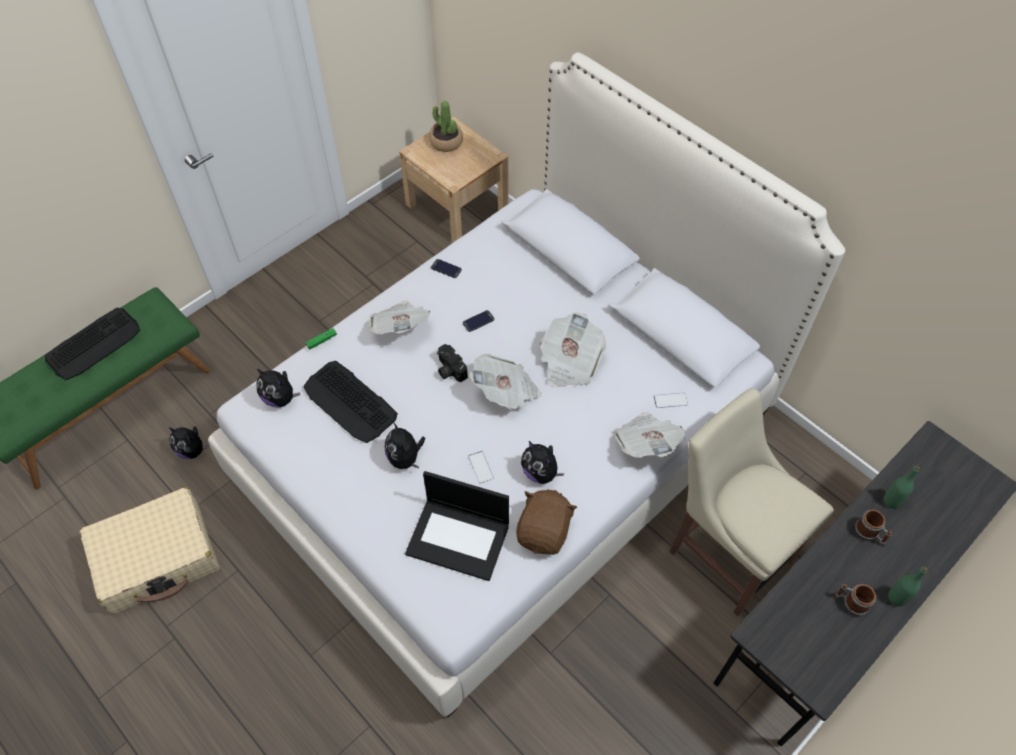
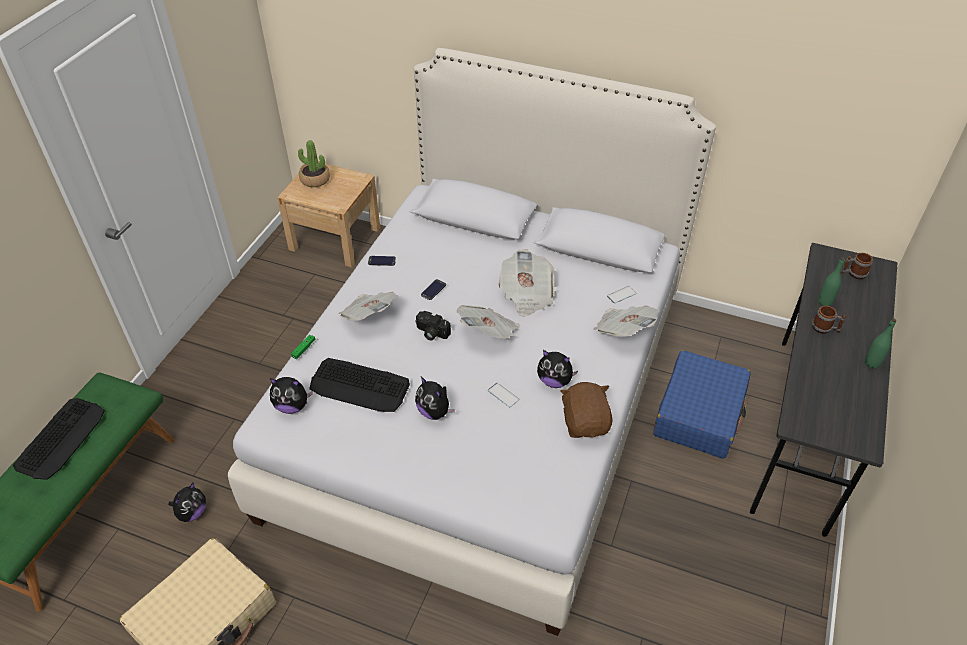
camera: 25 degrees left, 10 degrees down
(192, 450) = (192, 513): plush toy -> plush toy turned 60 degrees counterclockwise
(459, 538) = (519, 455): laptop -> none
(726, 551) = (699, 413): beige chair -> blue suitcase
(850, 602) = (844, 378): mug -> mug (853, 273)

